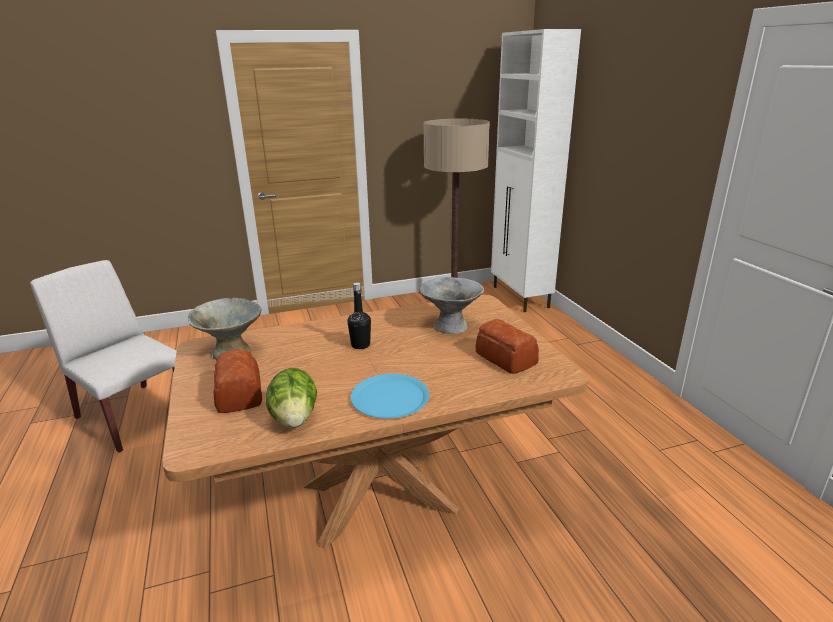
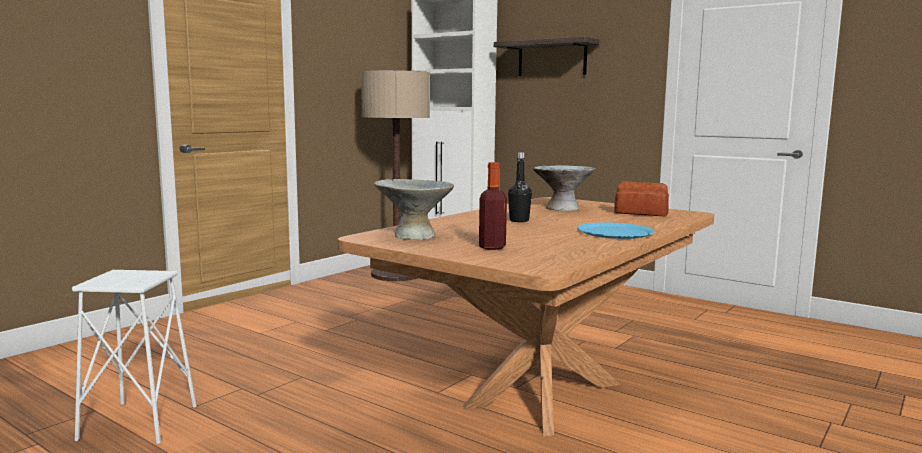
camera: 35 degrees left, 15 degrees down
(132, 416) = (139, 422): white chair -> white stool
(238, 395) = (492, 247): bread -> bottle
(294, 418) = (575, 247): lettuce -> none
(620, 109) = (552, 58): none -> shelf

